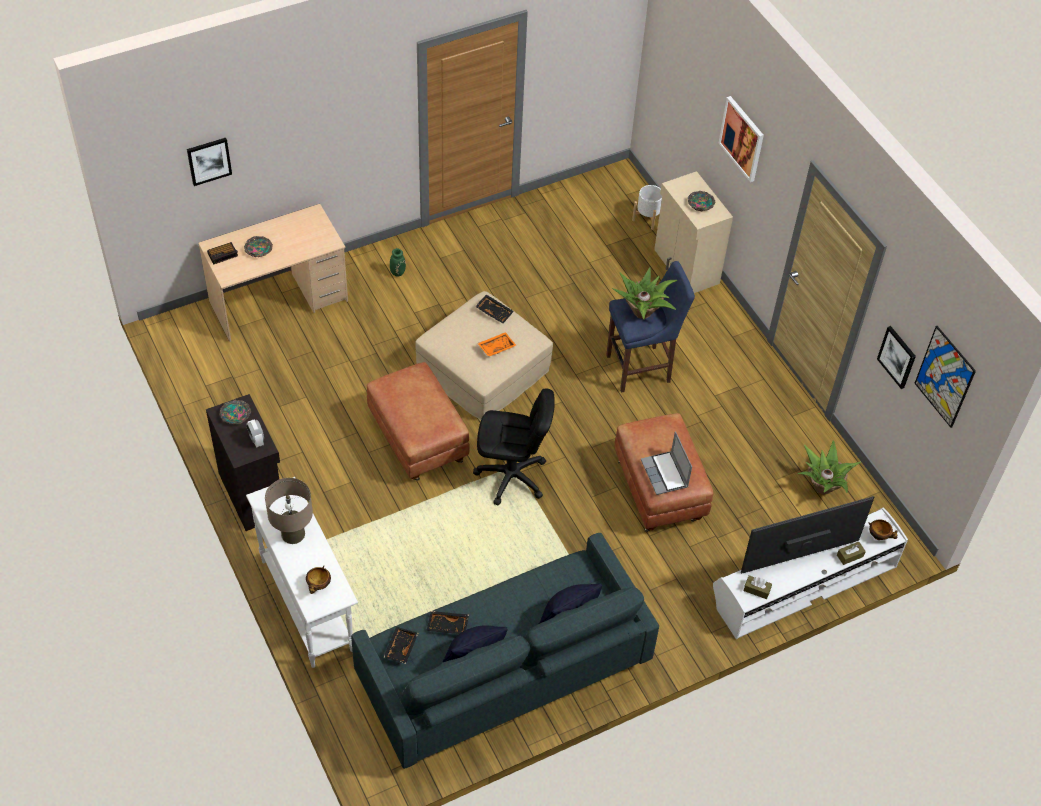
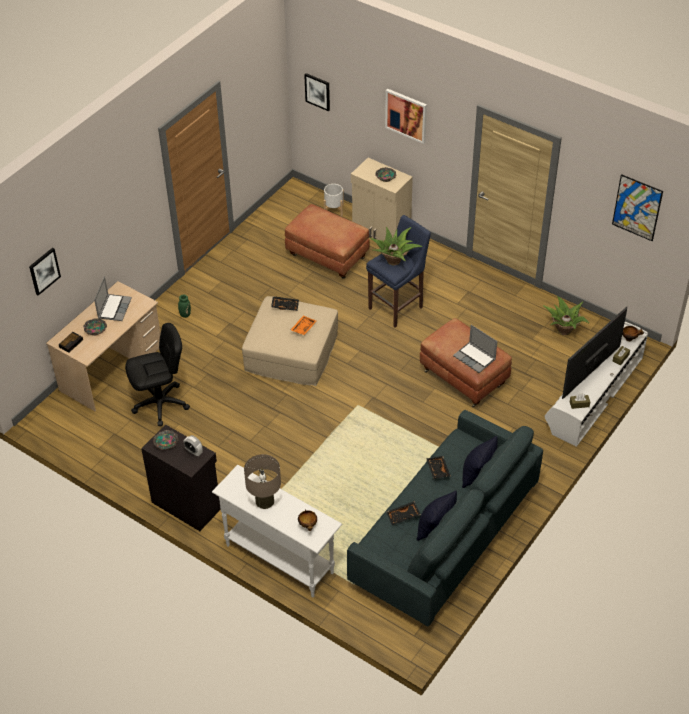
camera: 25 degrees left, 5 degrees down
(294, 233) = (114, 308): none -> laptop
(400, 647) = (381, 544): black tray -> black tray (437, 470)
(417, 440) = (279, 418): brown ottoman -> brown ottoman (327, 258)
(511, 477) = (360, 412): black office chair -> black office chair (161, 404)
(897, 357) = (591, 212): picture -> picture (317, 91)

